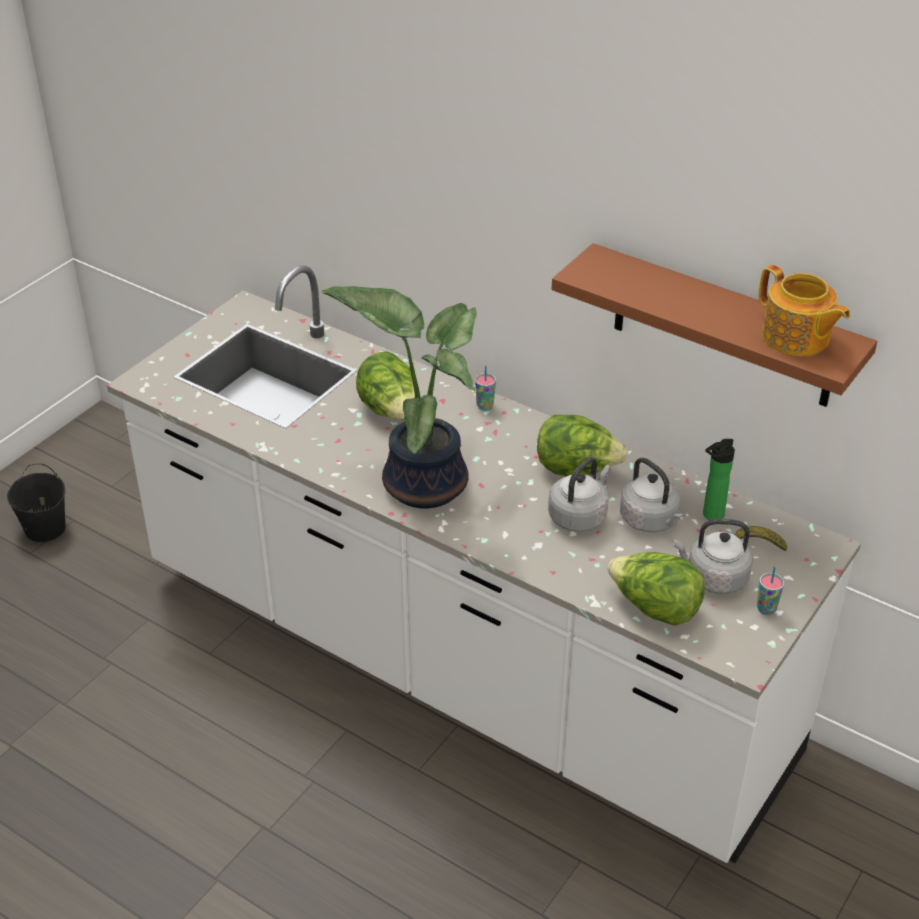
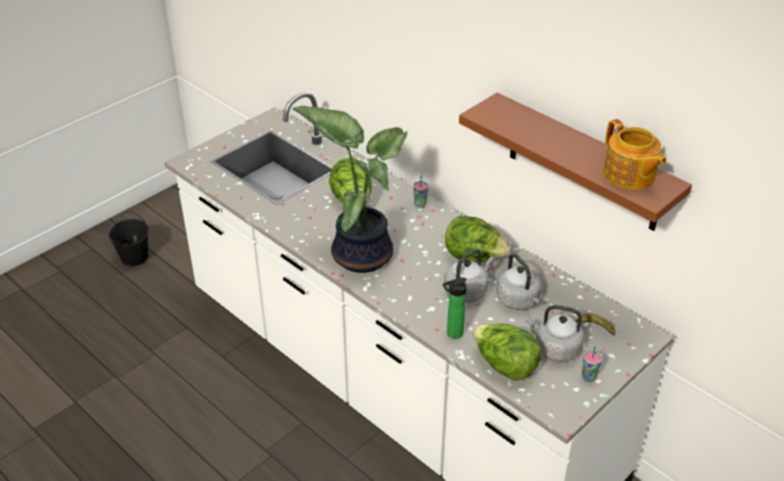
camera: 10 degrees right, 0 degrees up
(710, 516) = (564, 302): bottle -> bottle (452, 334)

